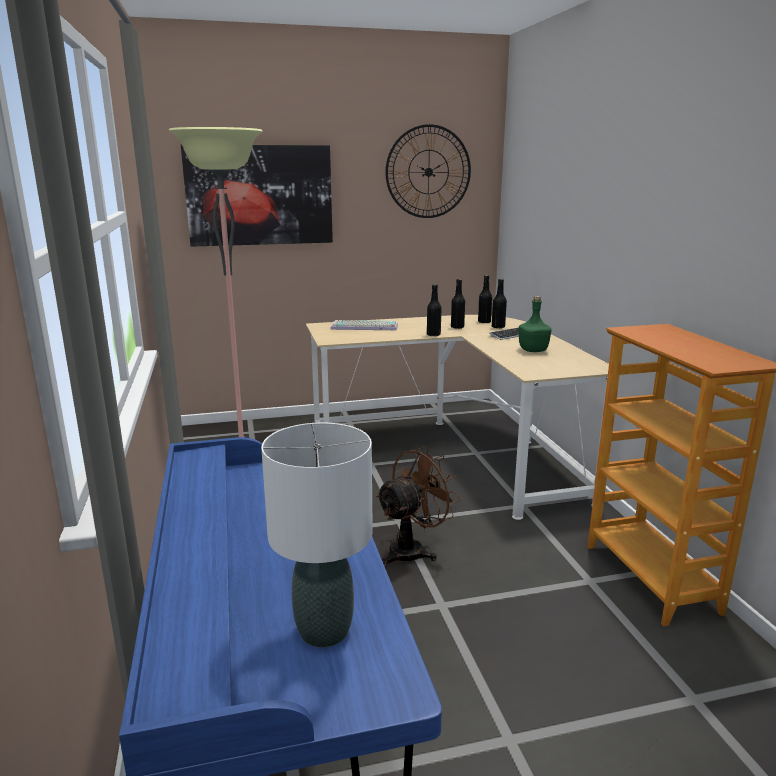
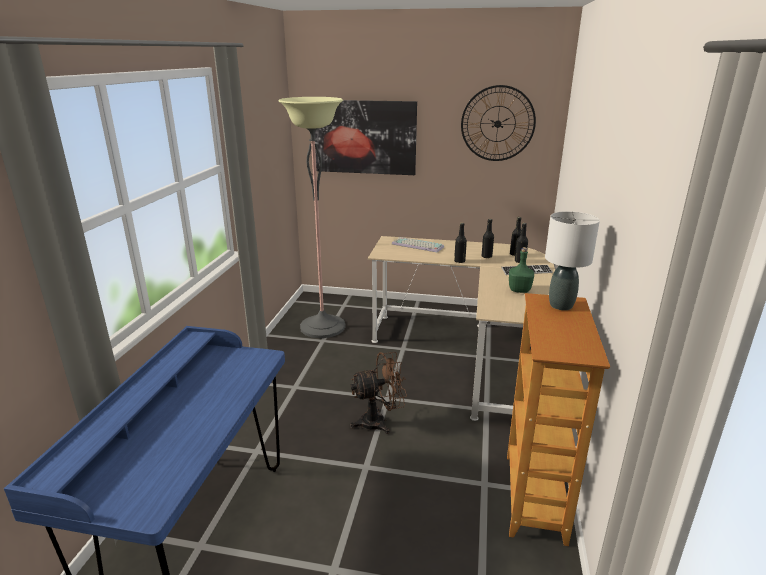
camera: 25 degrees right, 5 degrees up
(323, 630) = (154, 466): white table lamp -> white table lamp (560, 305)

